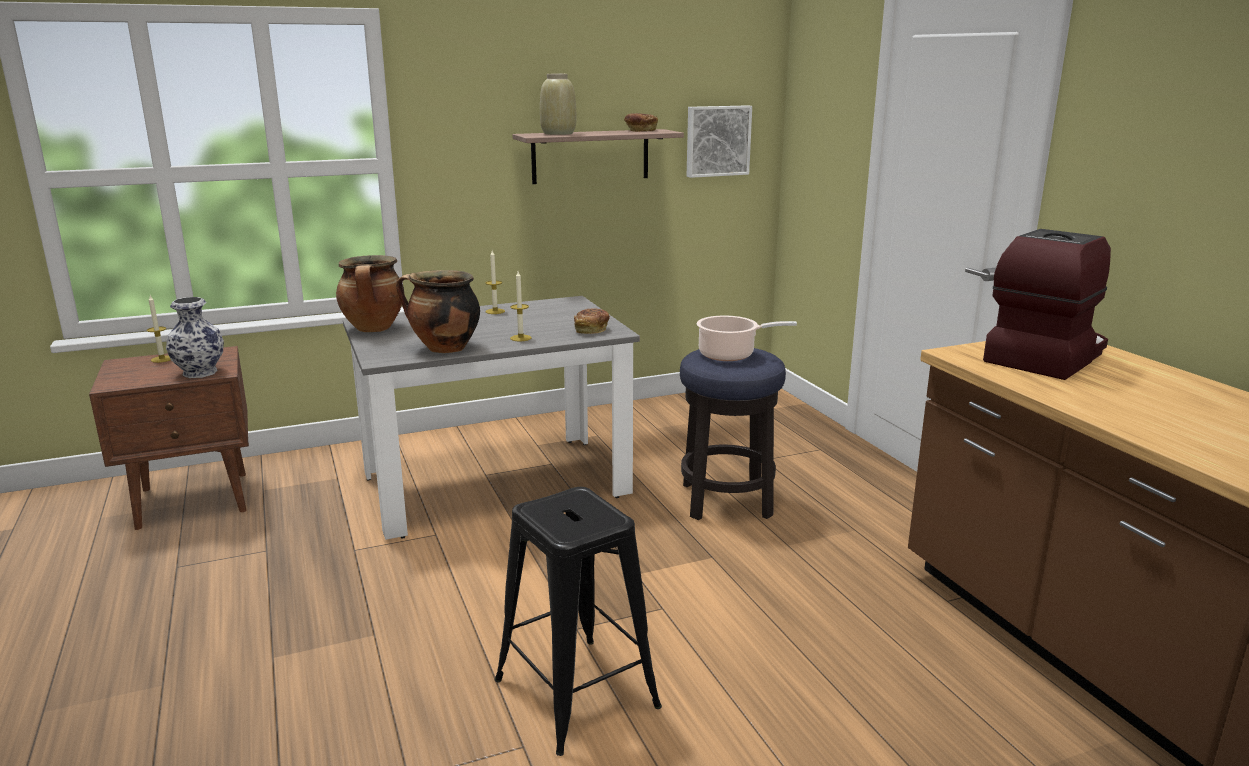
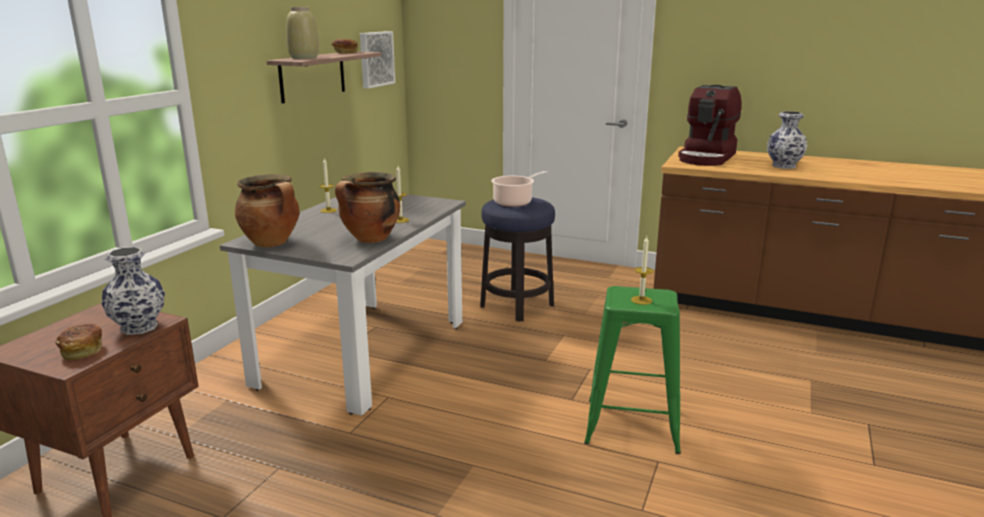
camera: 45 degrees left, 0 degrees up
(162, 359) = (54, 332): candle -> candle (641, 300)
(575, 692) = (630, 425): black stool -> green stool
(591, 330) = (429, 205): bread -> bread (82, 351)
(1044, 356) = (707, 157): coffee machine -> coffee machine turned 150 degrees counterclockwise
(1142, 402) = (783, 166): none -> vase

